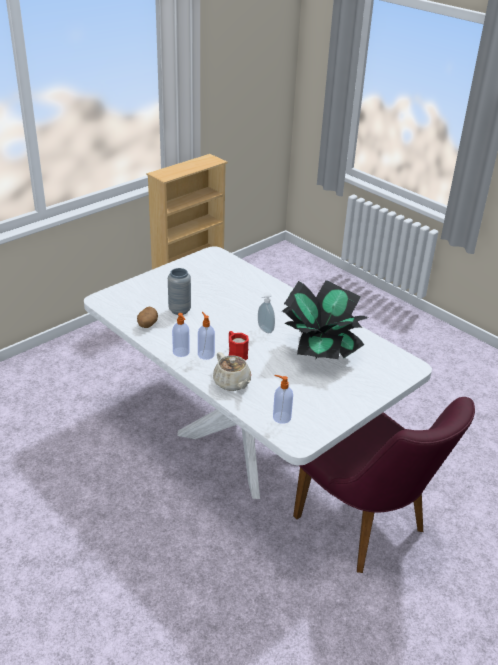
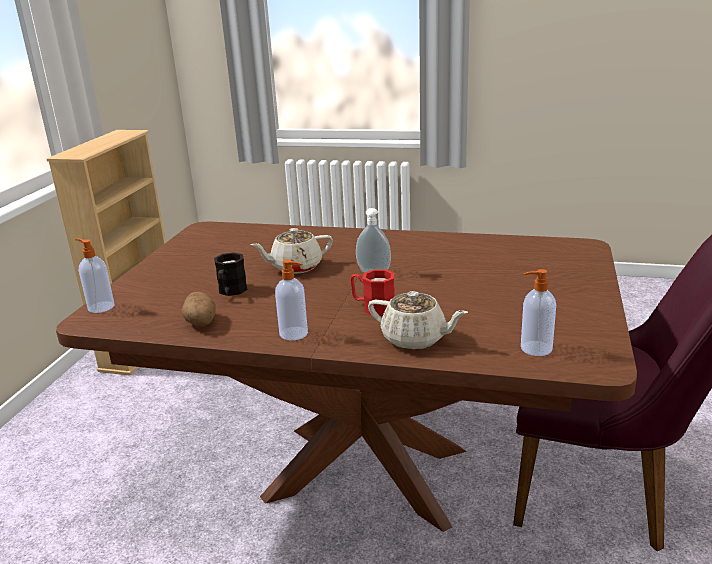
camera: 30 degrees left, 10 degrees down
(179, 310) = (230, 292): grey vase -> black mug
(205, 354) = (332, 323): soap dispenser -> soap dispenser (100, 307)
(229, 307) = (295, 267): none -> beige teapot
(243, 446) = (365, 472): white dining table -> brown dining table
(321, 349) = (468, 266): potted plant -> none

